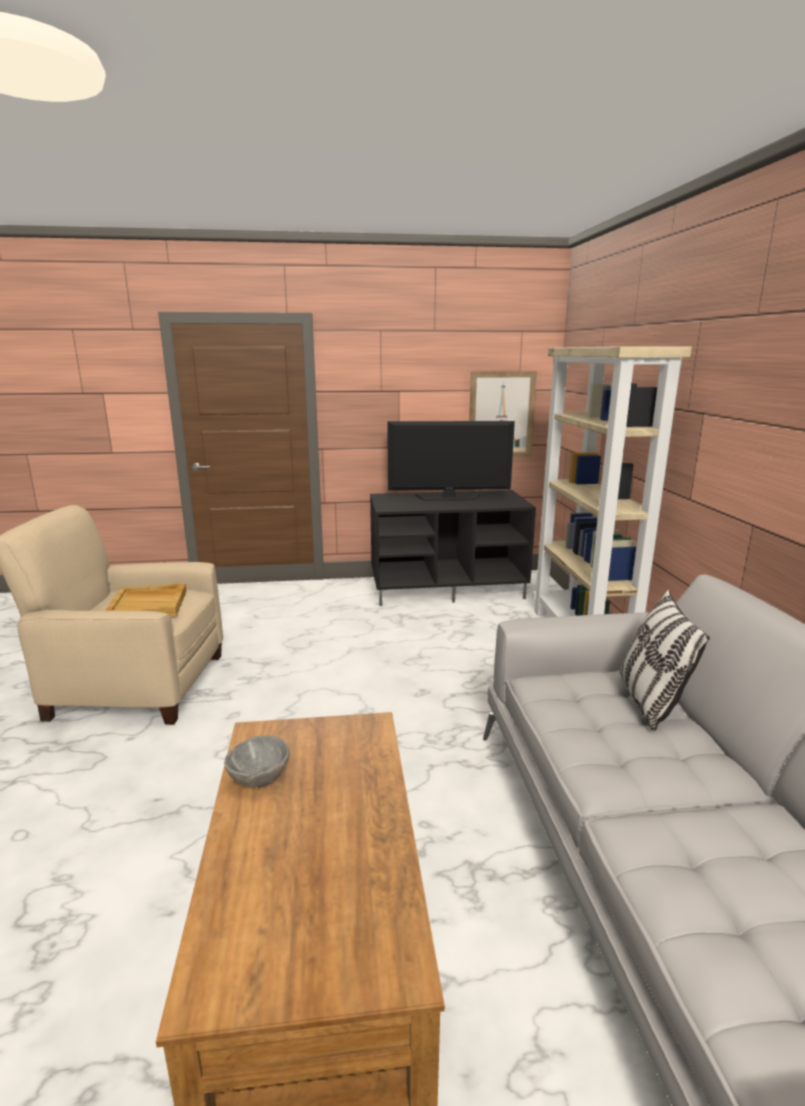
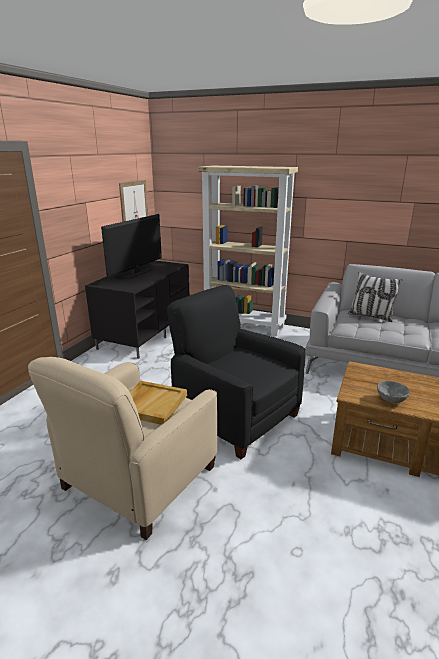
camera: 60 degrees left, 5 degrees up
(295, 708) = (235, 416): none -> black armchair

